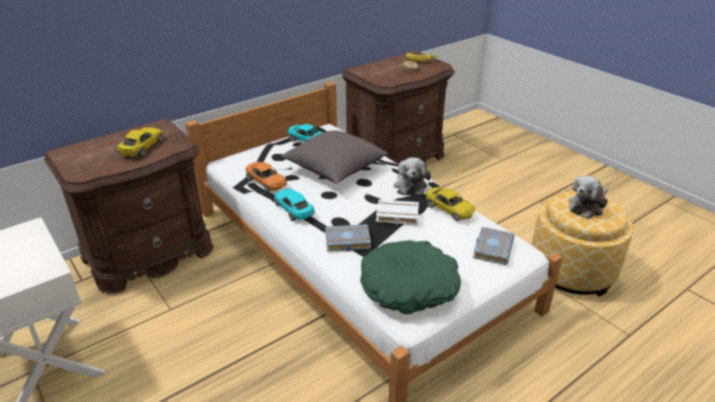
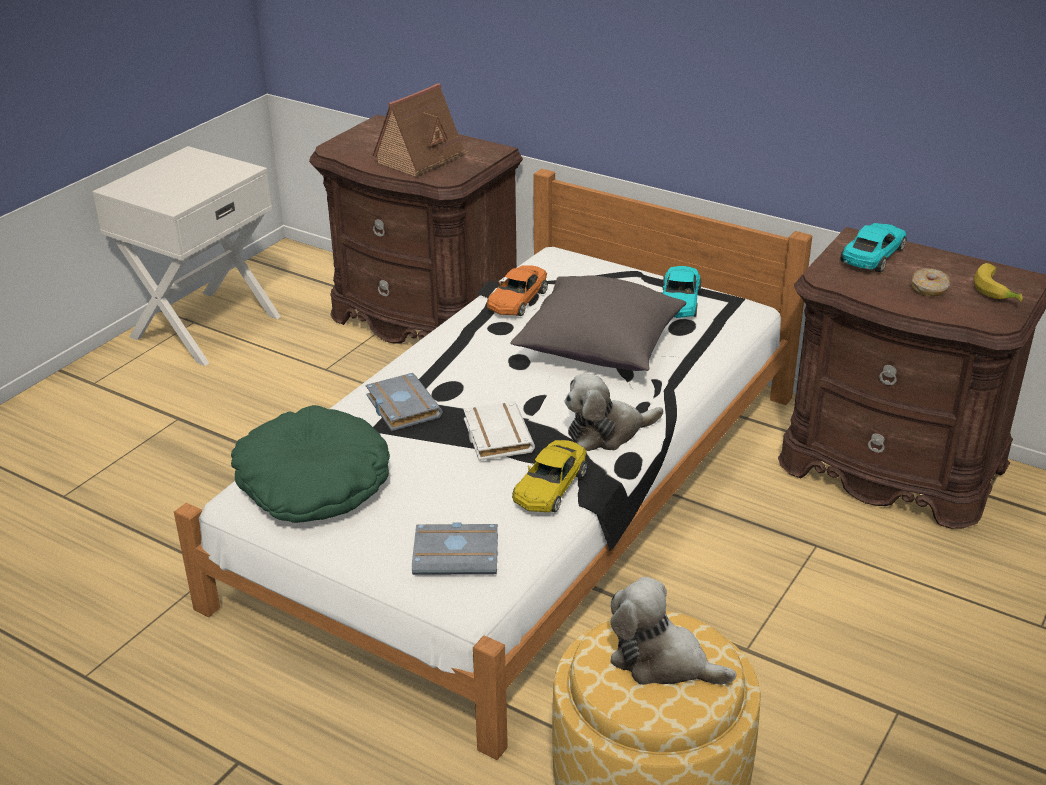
camera: 70 degrees right, 0 degrees up
(142, 147) = (422, 158): yellow toy car -> toy house
(294, 209) = (458, 342): turquoise toy car -> turquoise toy car (872, 256)

